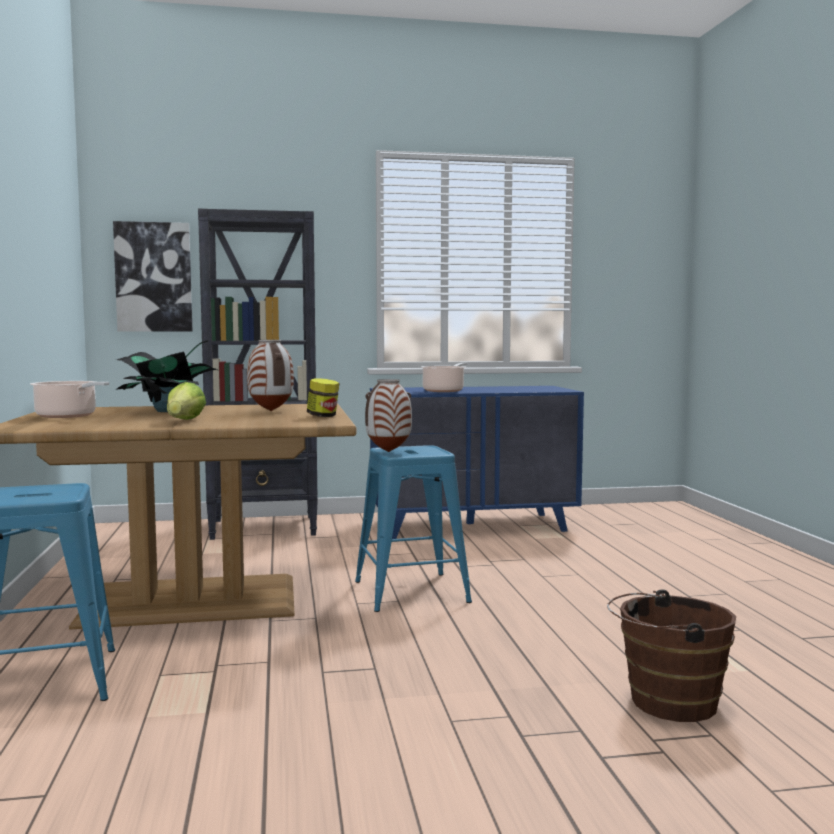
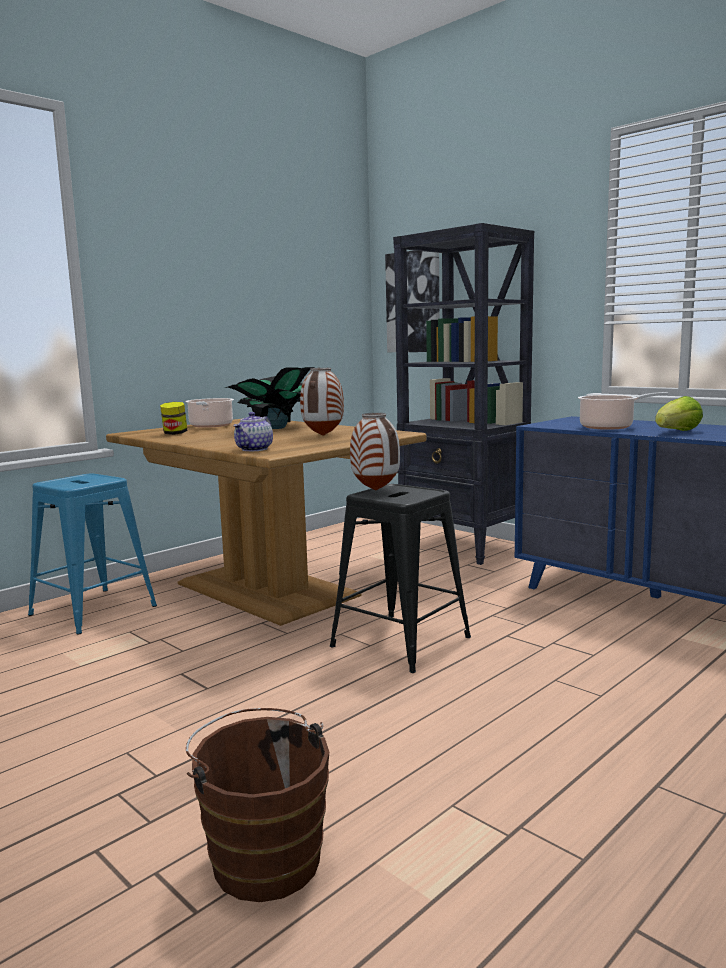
camera: 55 degrees right, 5 degrees up
(184, 421) = (220, 439): lettuce -> lettuce (677, 432)
(293, 422) = (254, 449): none -> teapot
(323, 416) = (311, 446): jar -> jar (175, 433)
(410, 591) = (400, 641): blue stool -> black stool

